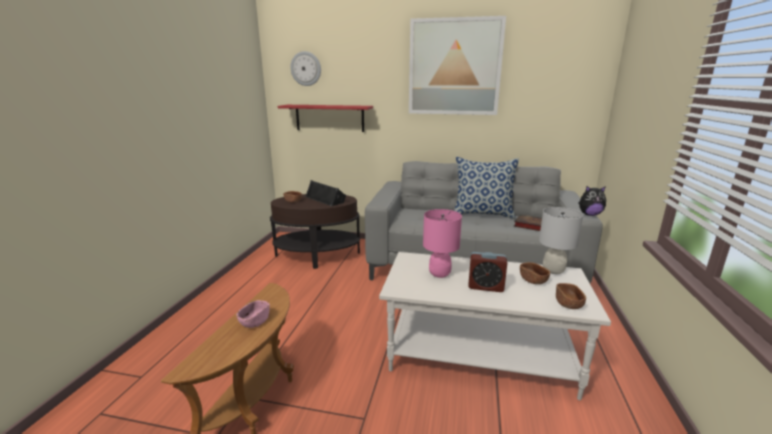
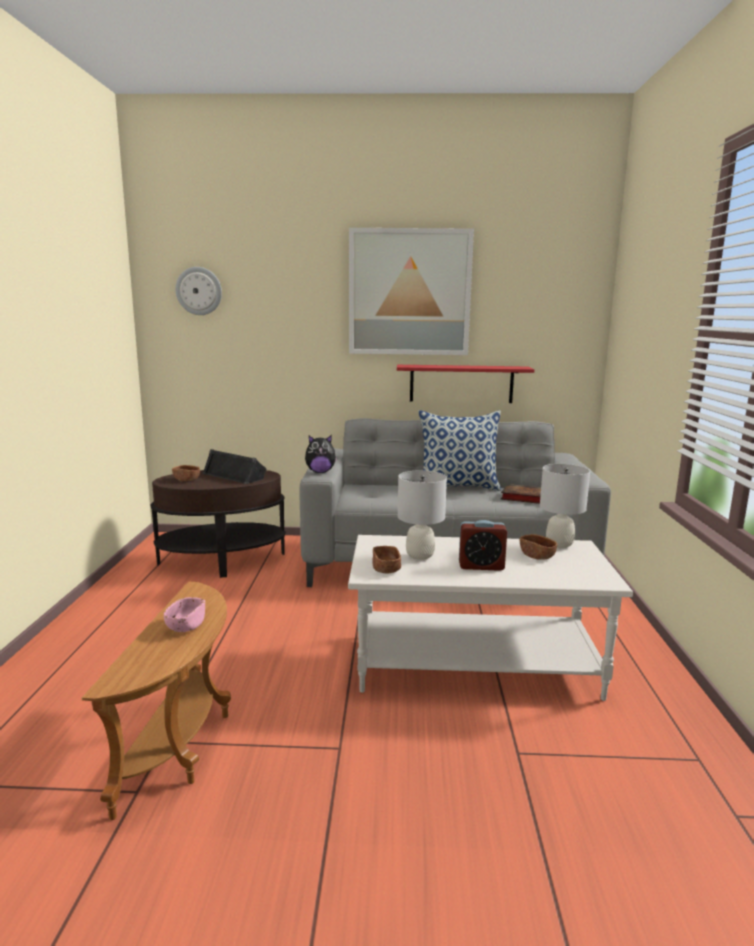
camera: 10 degrees left, 5 degrees down
(329, 118) = (234, 360): red shelf -> red shelf (461, 383)
(439, 275) = (420, 557): pink table lamp -> grey table lamp
(568, 304) = (582, 577): brown bowl -> brown bowl (386, 569)
(589, 214) = (594, 478): plush toy -> plush toy (320, 472)

